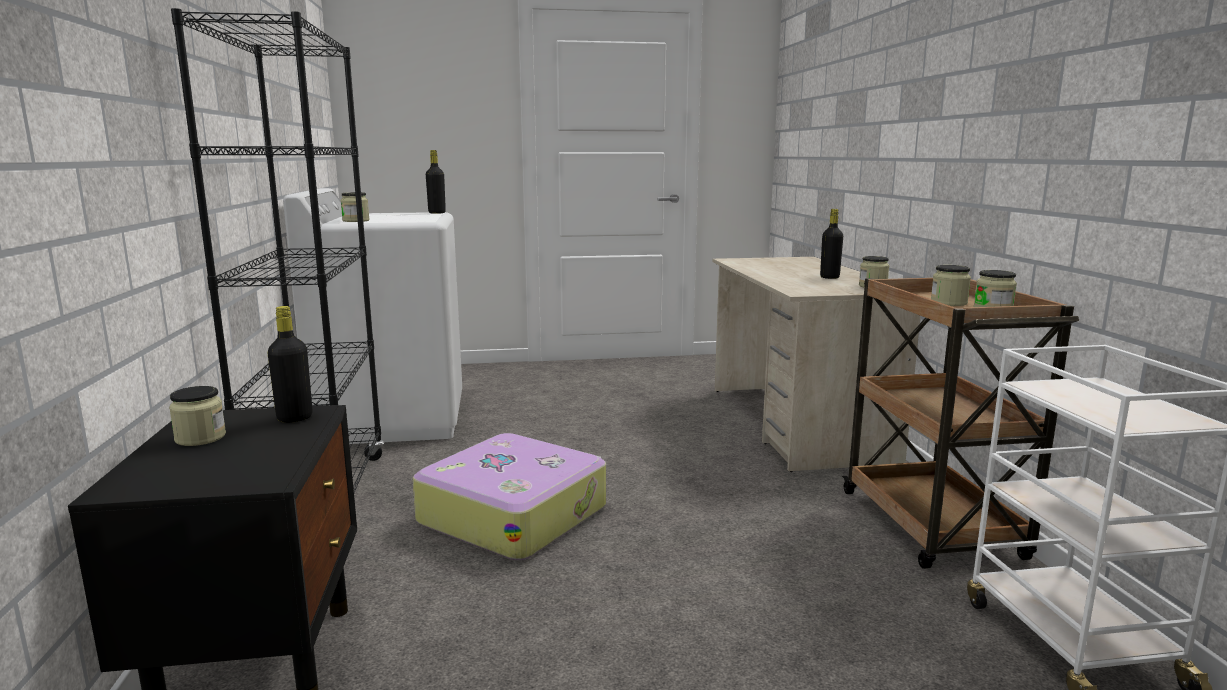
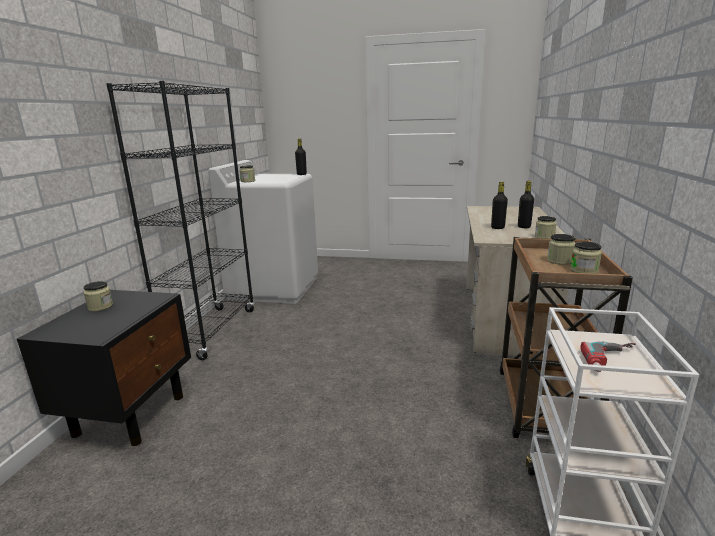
camera: 20 degrees right, 5 degrees up
(295, 418) = (149, 299): black bottle -> black bottle (497, 228)
(513, 514) = (295, 355): suitcase -> none
(1117, 403) = (614, 361): none -> power drill

